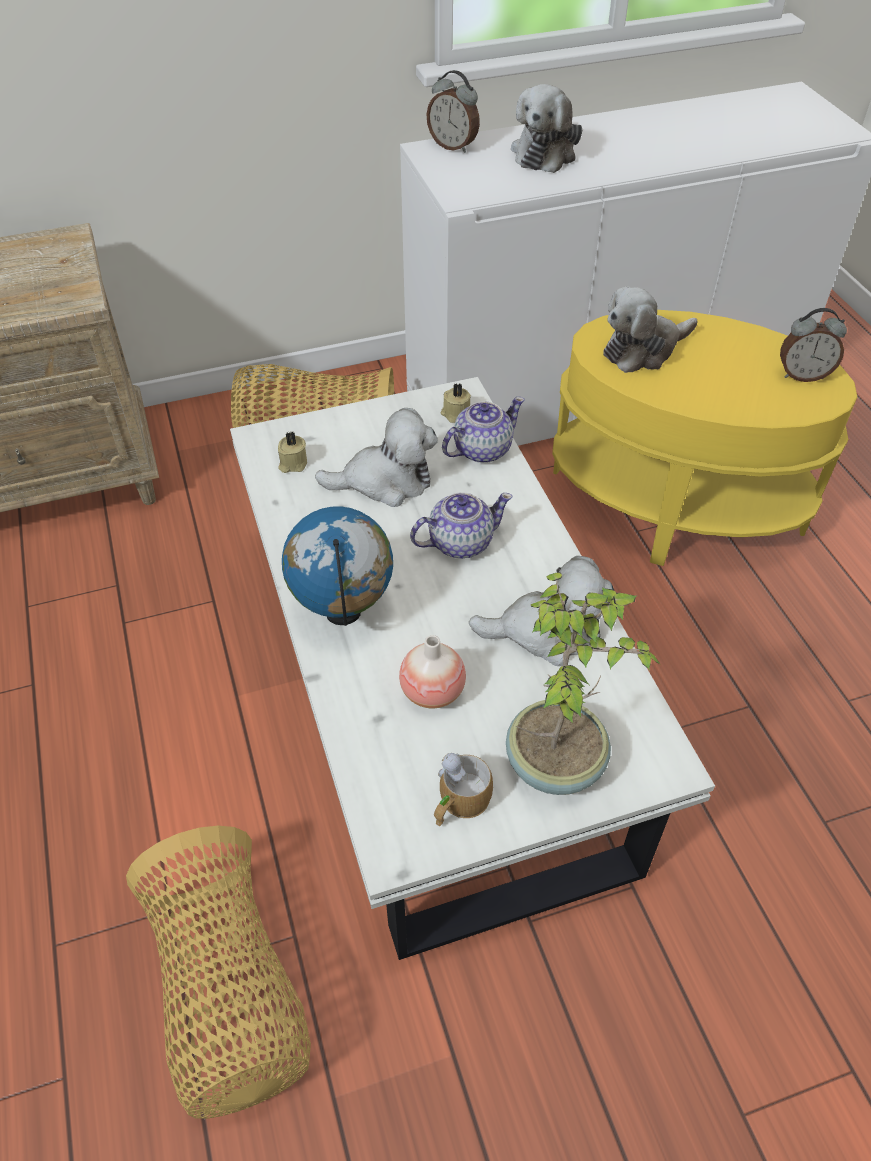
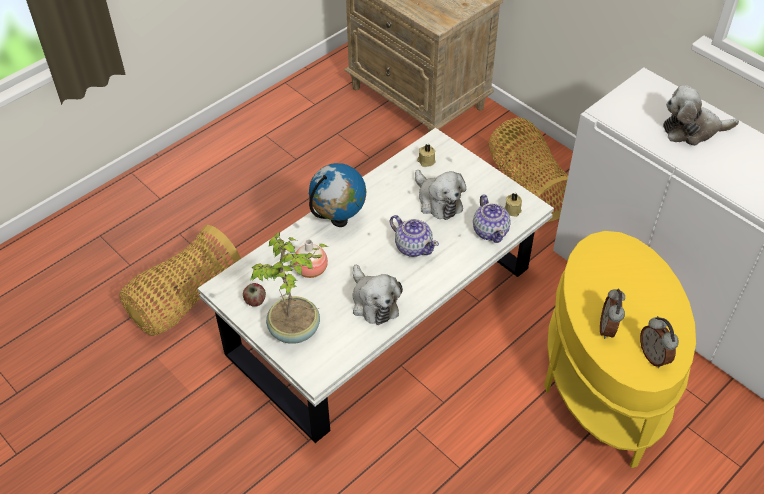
camera: 65 degrees right, 0 degrees up
(453, 146) = (661, 89): alarm clock -> alarm clock (608, 328)
(458, 803) = (255, 301): mug -> apple
(481, 449) = (490, 231): teapot -> teapot turned 45 degrees clockwise
(643, 350) = (615, 267): plush toy -> none

